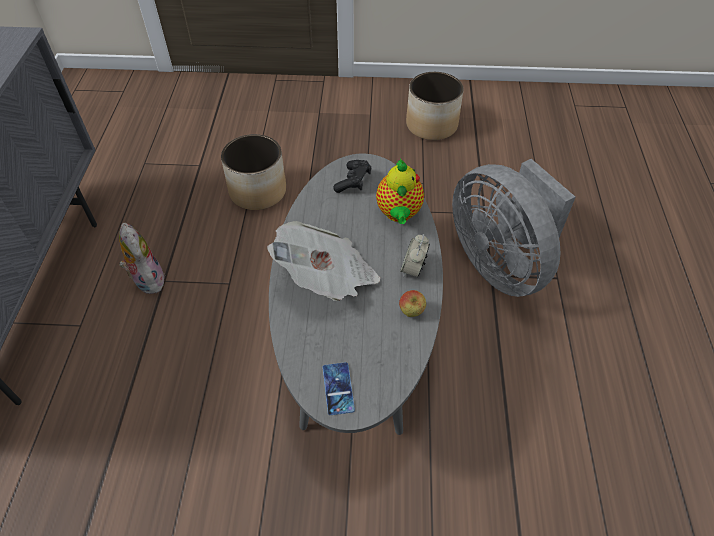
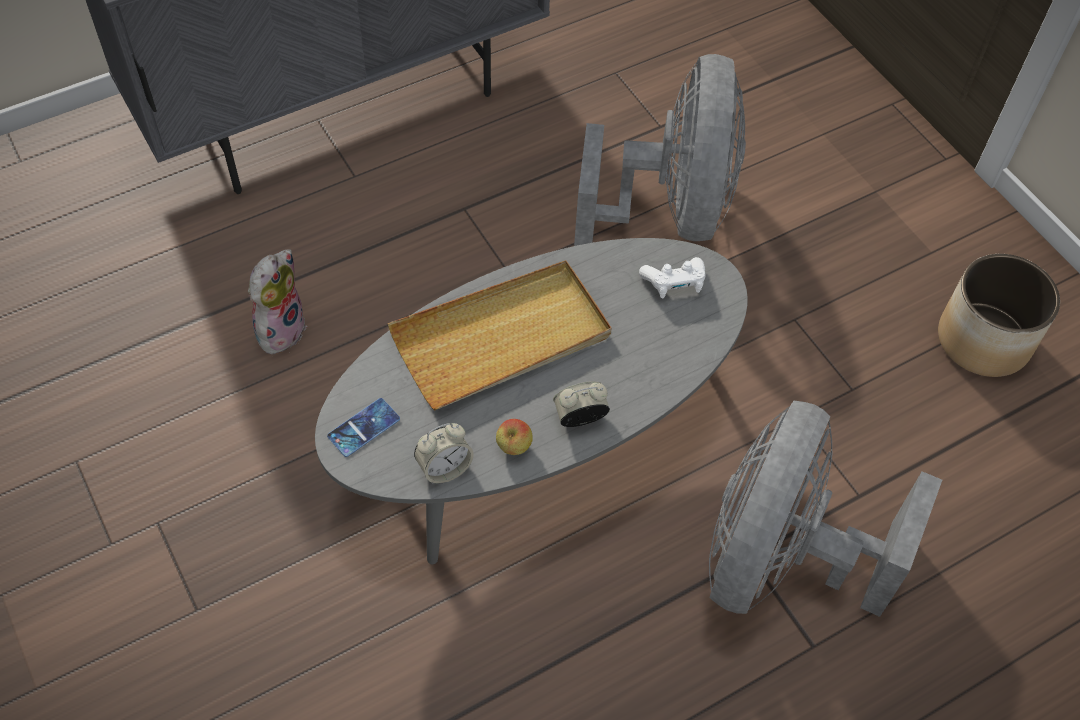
camera: 55 degrees right, 5 degrees up
(146, 279) = (453, 192): plush toy -> plush toy (280, 328)
(257, 191) = (669, 211): planter -> grey fan
(327, 278) = (502, 338): newspaper -> beige tray
(353, 182) = (674, 283): black game controller -> white game controller
(398, 214) = (658, 359): teapot -> none
(402, 357) = (444, 468): none -> alarm clock

